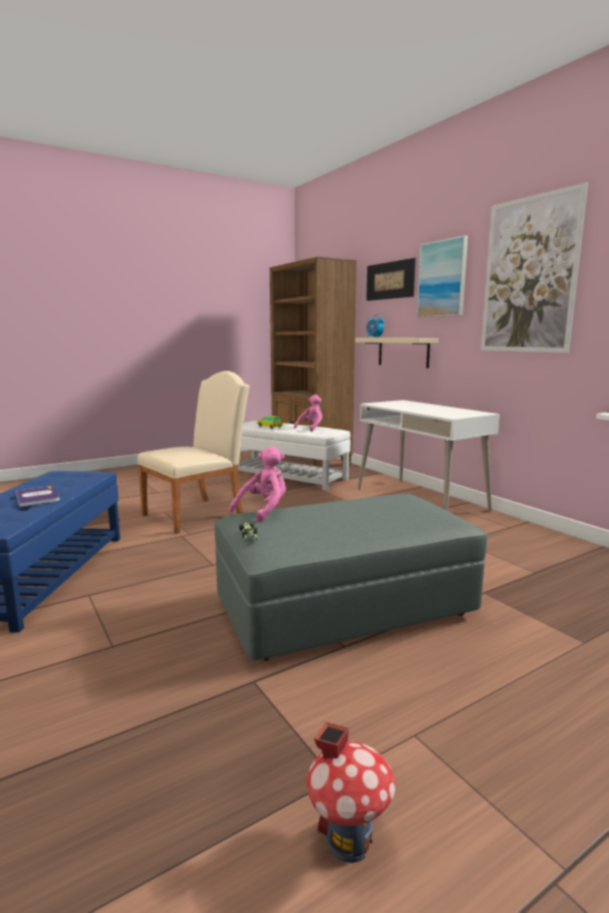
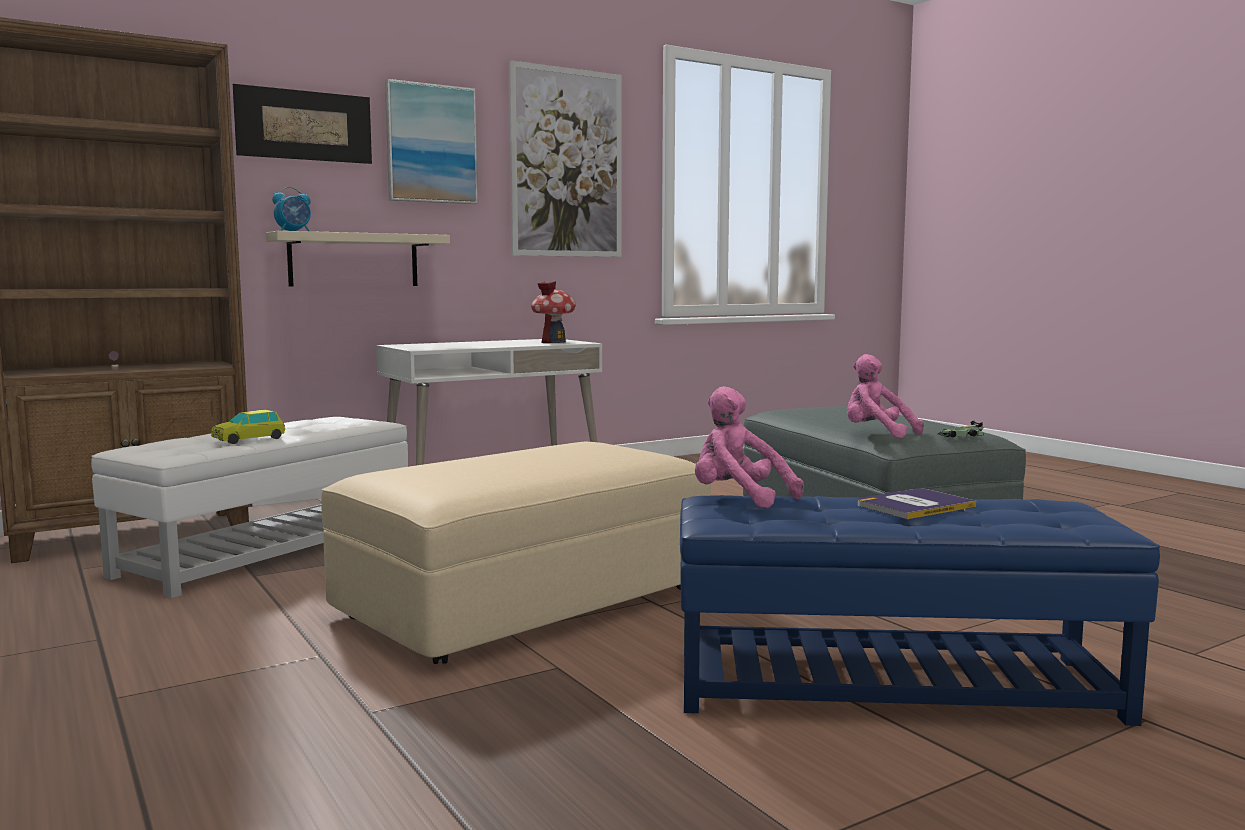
camera: 90 degrees left, 5 degrees down
(199, 513) = (526, 602): beige chair -> beige ottoman
(311, 428) = (296, 426): pink plush toy -> pink plush toy (738, 499)
(349, 839) = (1153, 532): toy house -> toy house (553, 342)

